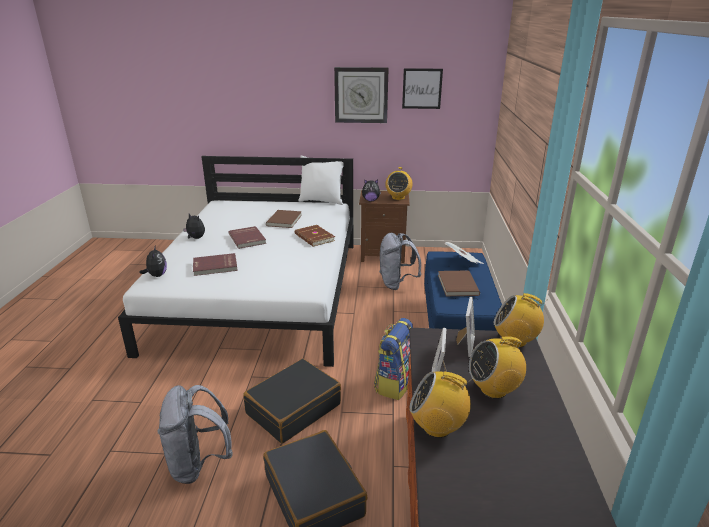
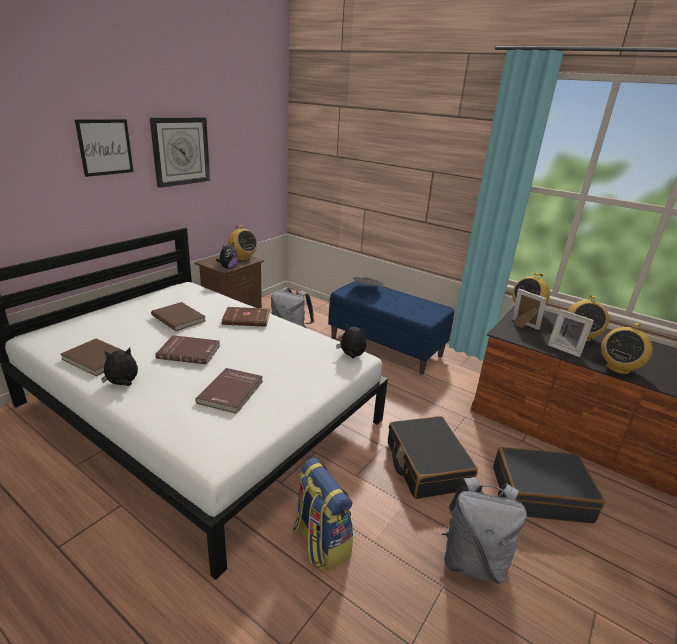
camera: 60 degrees left, 0 degrees up
(156, 275) = (196, 442): plush toy -> plush toy (351, 356)
(322, 201) = (161, 287): white pillow -> none
(394, 383) = (429, 400): backpack -> backpack (320, 543)
(422, 88) = (234, 140): picture -> picture (105, 147)
(457, 285) = (398, 305): brown book -> brown book (95, 359)

